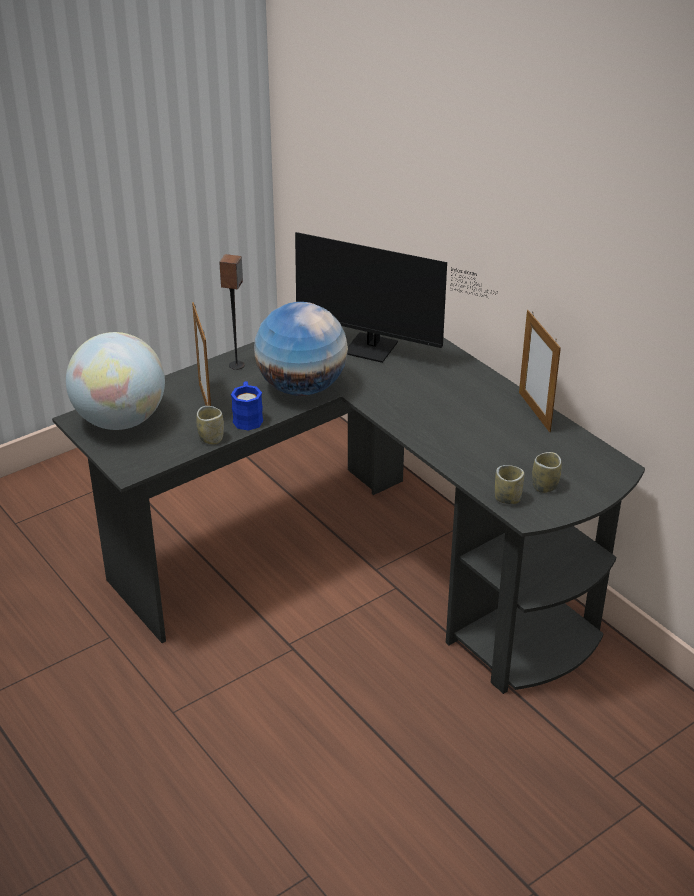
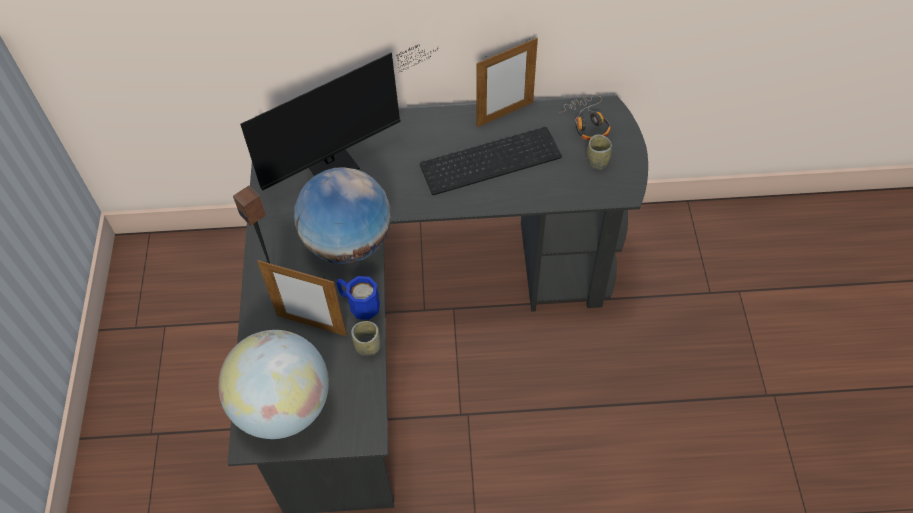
camera: 55 degrees left, 20 degrees up
(473, 424) = (491, 159): none -> keyboard
(507, 498) = (596, 191): cup -> none
(534, 412) = (504, 114): picture frame -> picture frame turned 45 degrees counterclockwise
(585, 462) = (587, 123): none -> headphones

